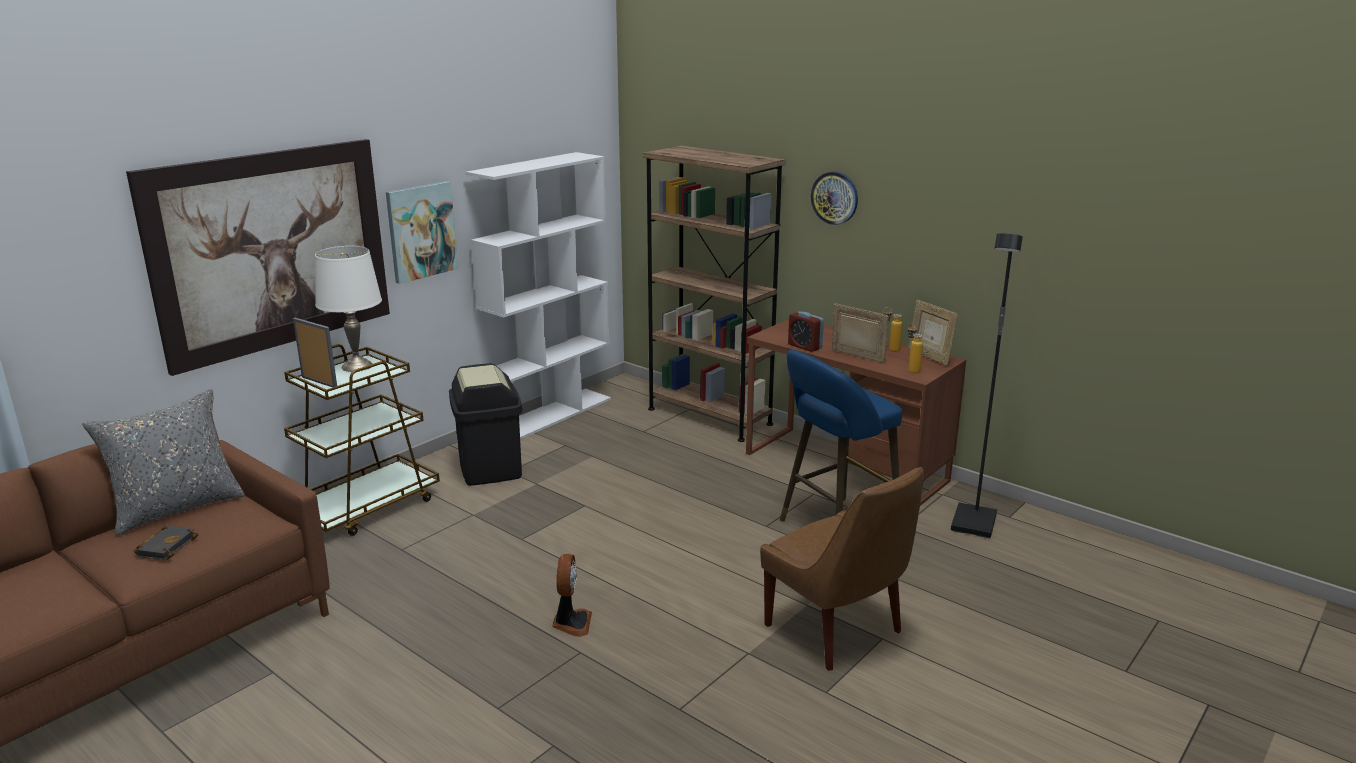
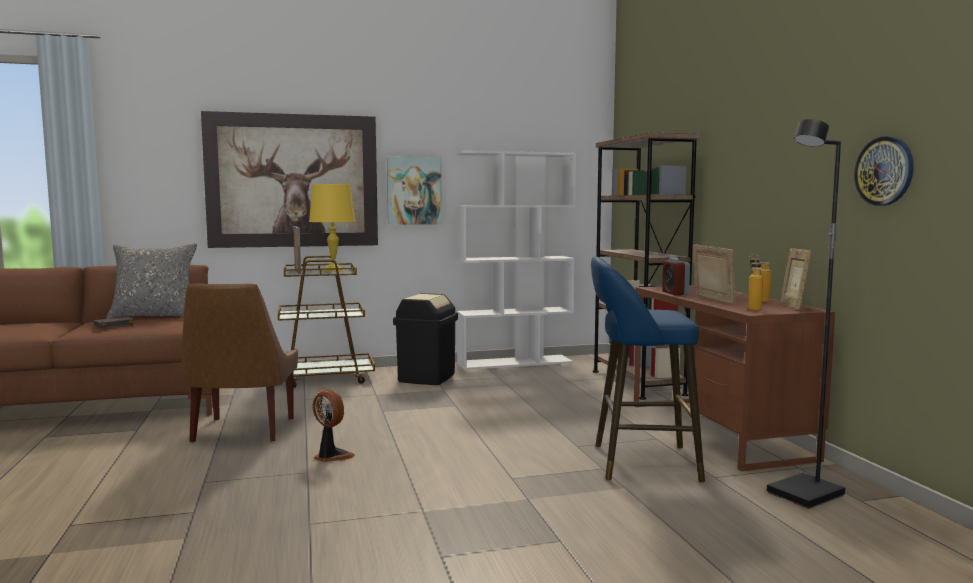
camera: 35 degrees right, 15 degrees down
(357, 366) = (334, 270): white table lamp -> yellow table lamp
(571, 623) = (331, 456): fan -> fan turned 90 degrees counterclockwise
(834, 197) = (734, 161): wall clock -> wall clock (884, 171)
(836, 631) = (524, 522): brown chair -> brown chair (242, 431)

